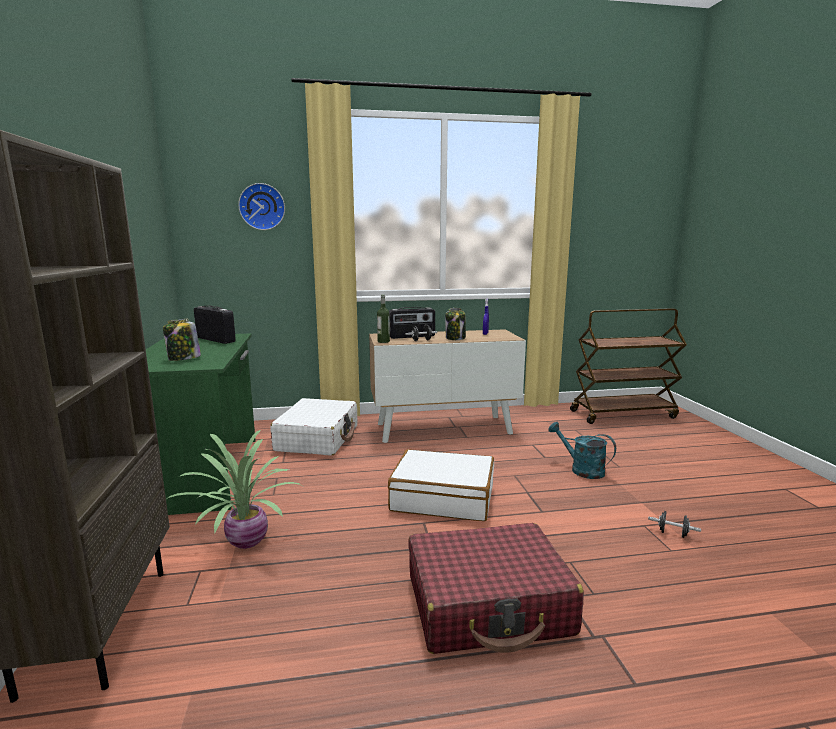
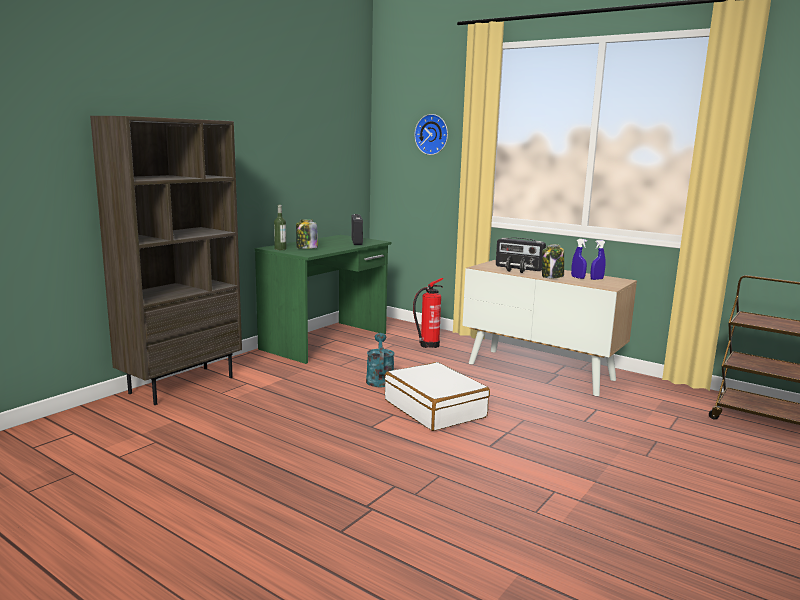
camera: 45 degrees right, 0 degrees up
(245, 540) = (286, 380): potted plant -> none
(318, 438) = (427, 345): white suitcase -> fire extinguisher
(383, 341) = (482, 266): bottle -> bottle (280, 249)
(472, 335) = (578, 277): none -> blue spray bottle
(488, 605) = (342, 463): red suitcase -> none
(581, 469) = (597, 441): turquoise watering can -> turquoise watering can (379, 379)
(672, 533) = (566, 507): black dumbbell -> none

